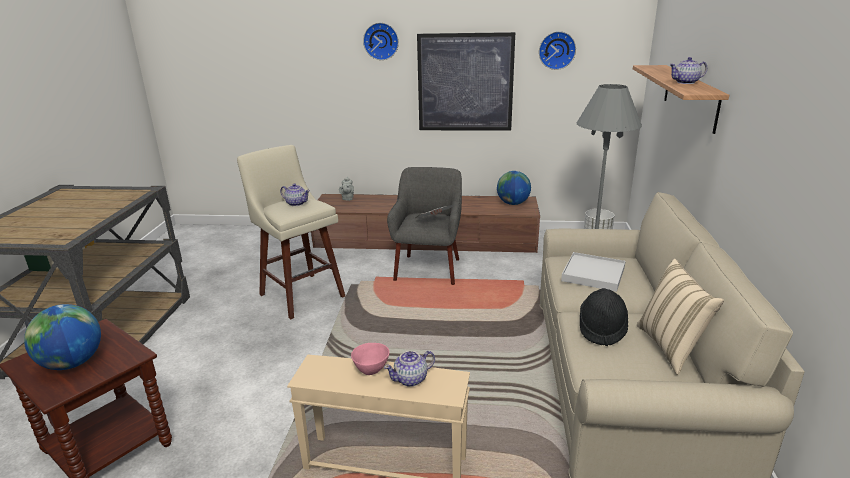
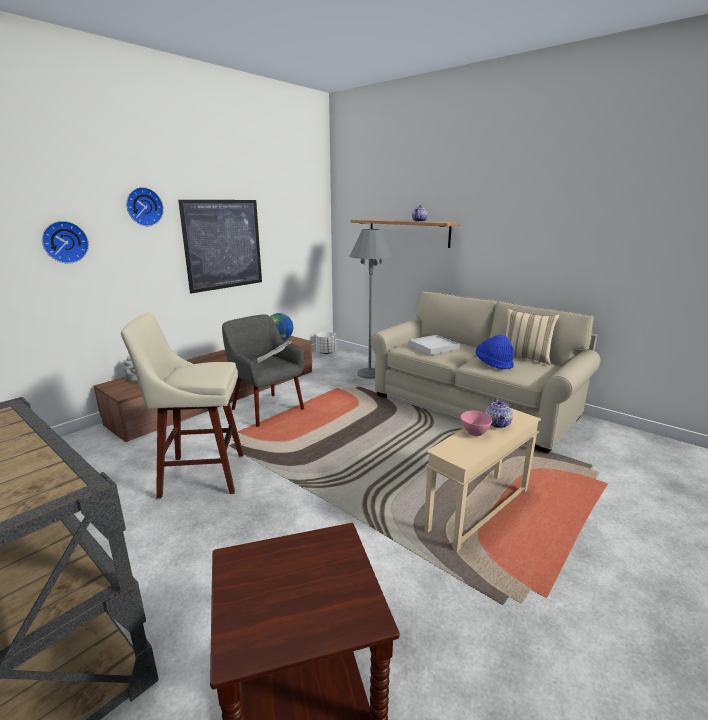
camera: 55 degrees left, 5 degrees down
(72, 363) = (303, 593): globe -> none
(296, 203) = (196, 369): teapot -> none
(556, 50) = (282, 214): wall clock -> wall clock (64, 242)
(602, 329) = (493, 363): black hat -> blue hat

